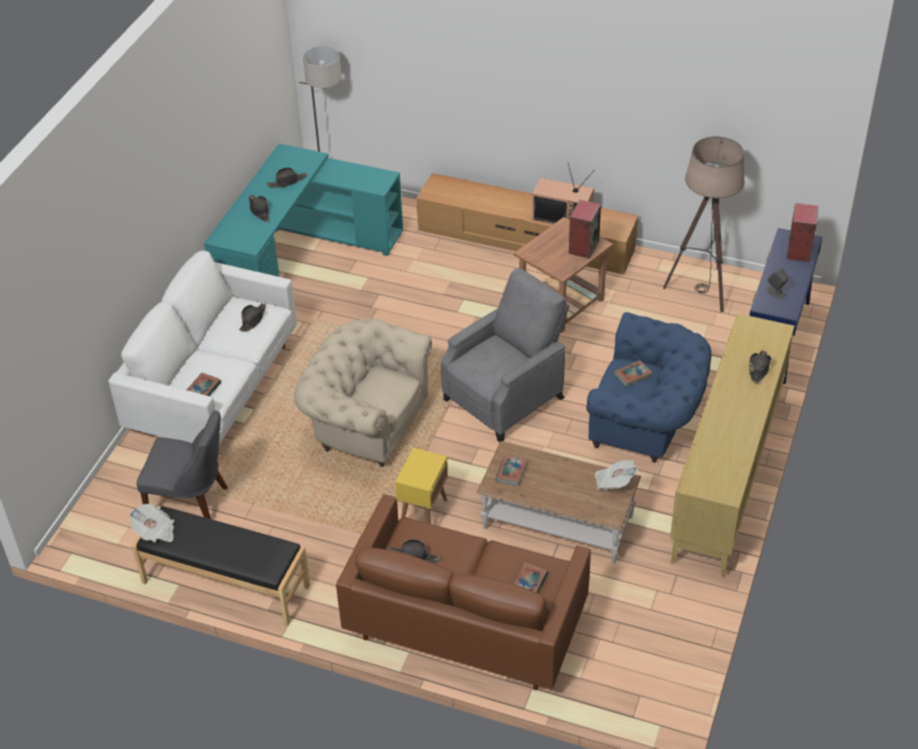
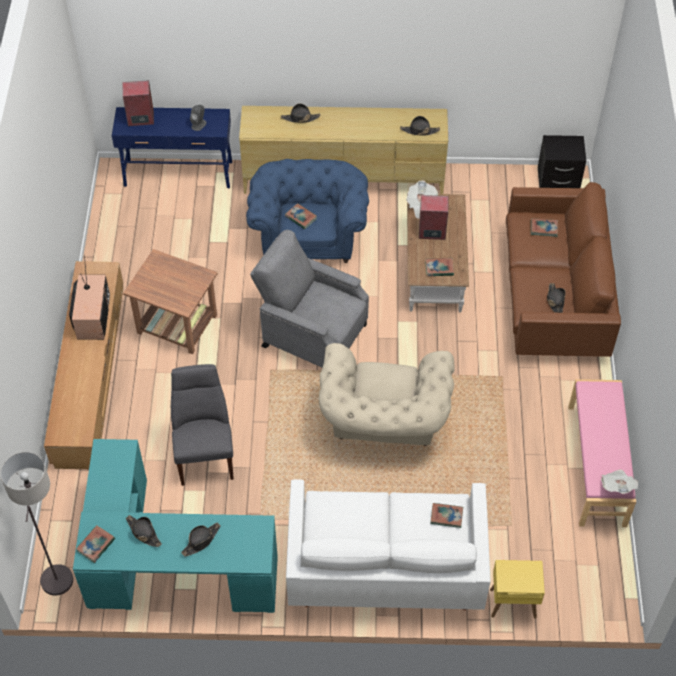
camera: 110 degrees left, 10 degrees up
(191, 504) = (529, 526): grey chair -> grey chair (205, 453)
(225, 584) = (597, 465): black bench -> pink bench
(253, 320) = (338, 512): black hat -> black hat (419, 130)
(292, 156) = (96, 545): none -> book
(424, 512) = (462, 354): yellow side table -> yellow side table (512, 603)
(583, 246) = (164, 268): speaker -> speaker (431, 231)
(662, 699) = (558, 180): none -> black nightstand
(701, 289) = (128, 230): floor lamp -> none

